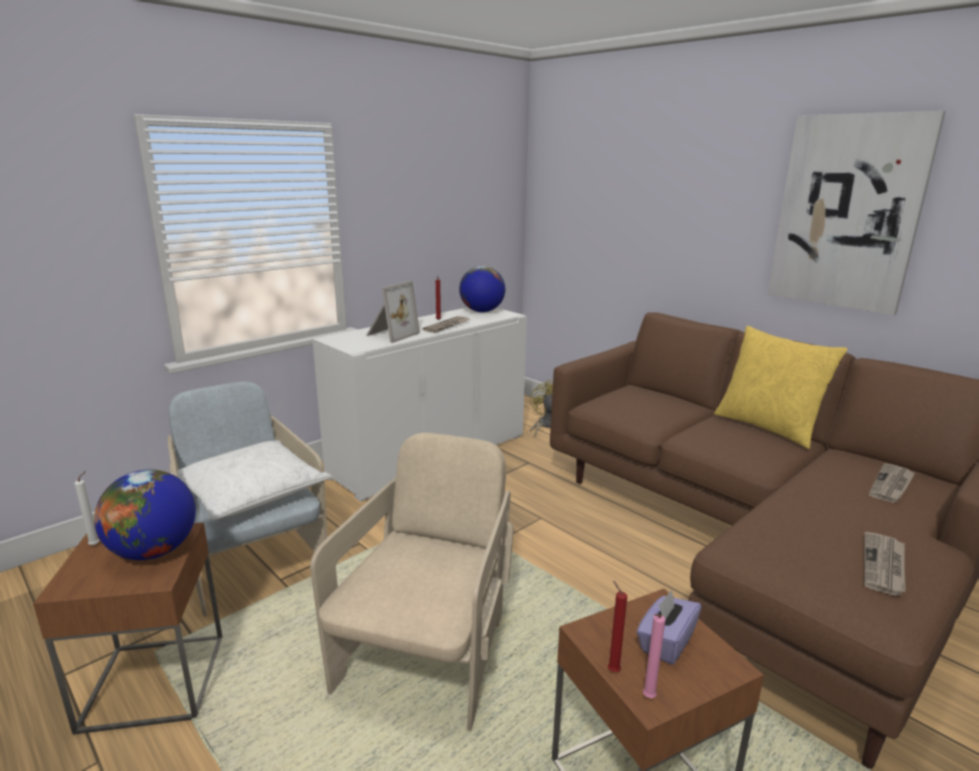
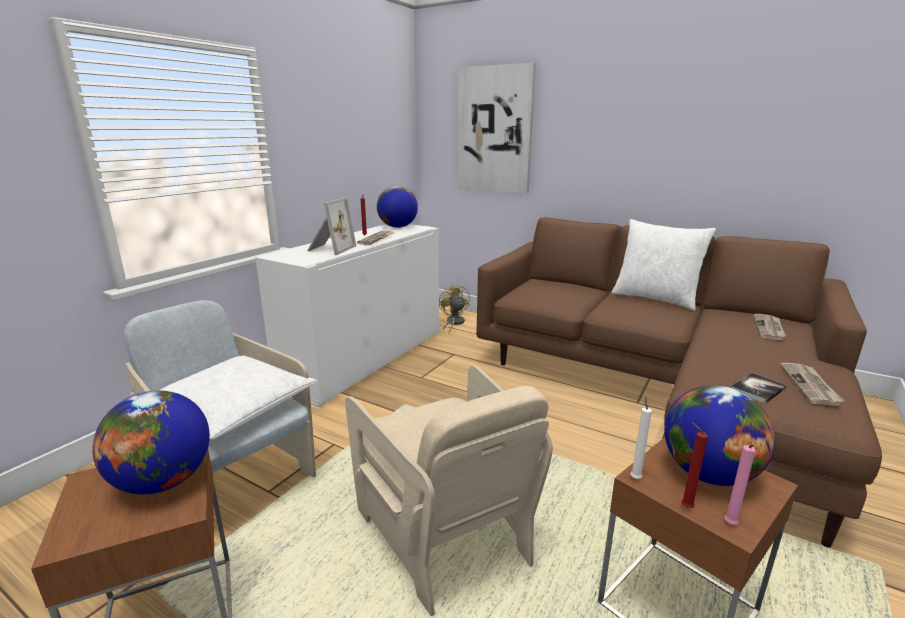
camera: 15 degrees left, 0 degrees up
(96, 544) = (86, 486): white candle -> white candle (635, 477)
(428, 654) = (444, 532): beige armchair -> beige armchair turned 150 degrees clockwise
(665, 642) = (708, 474): purple tissue box -> globe
(768, 427) = (655, 298): yellow pillow -> white pillow
(808, 559) = (757, 389): none -> book
(847, 213) = (698, 125): picture -> picture (495, 130)

